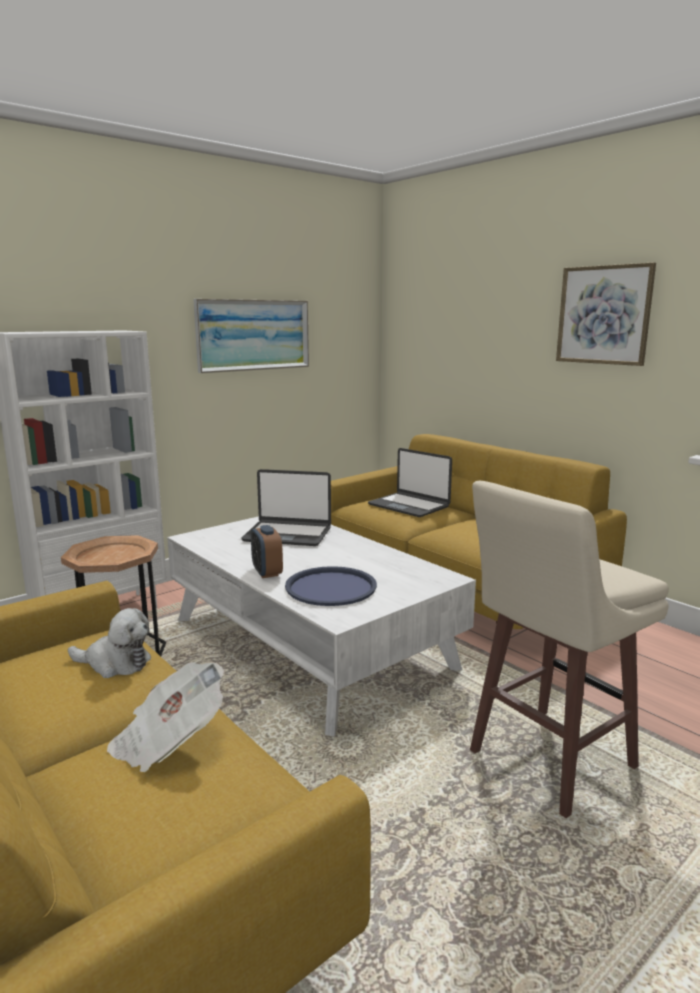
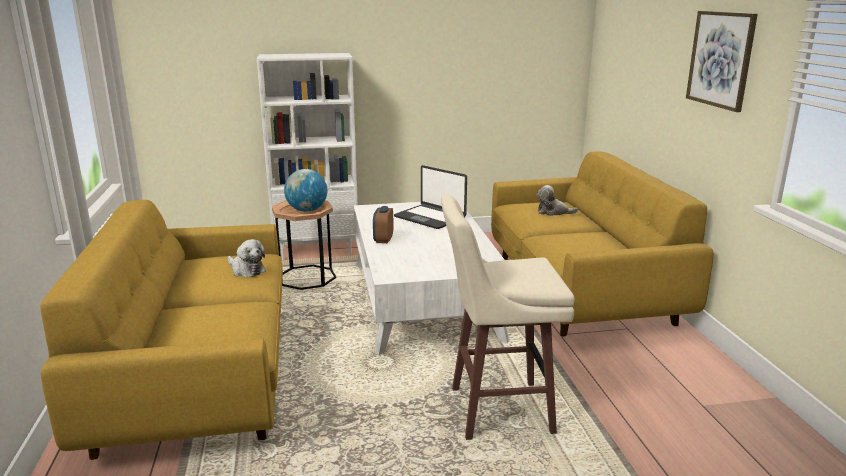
camera: 30 degrees right, 5 degrees up
(118, 554) = (307, 210): none -> globe
(169, 740) = (230, 310): newspaper -> none
(253, 335) = (458, 56): picture -> none
(331, 587) = (409, 257): blue tray -> none
(409, 506) = (553, 212): laptop -> plush toy

